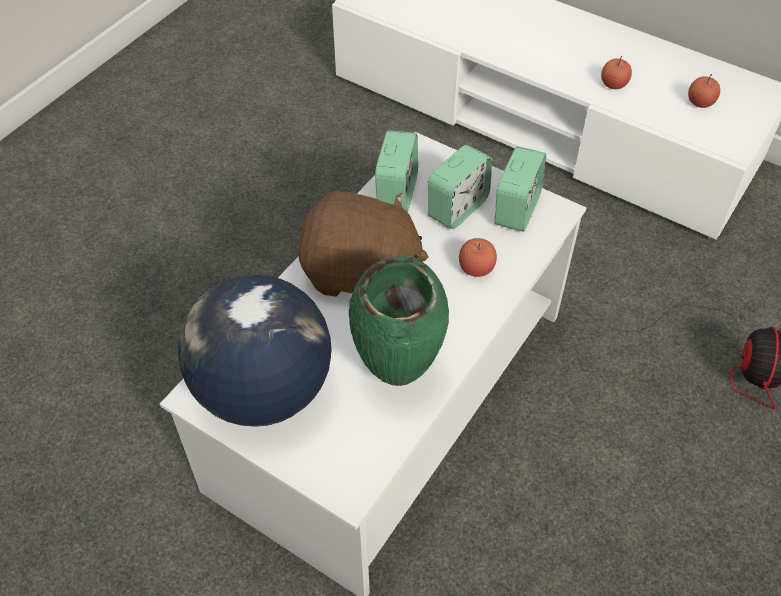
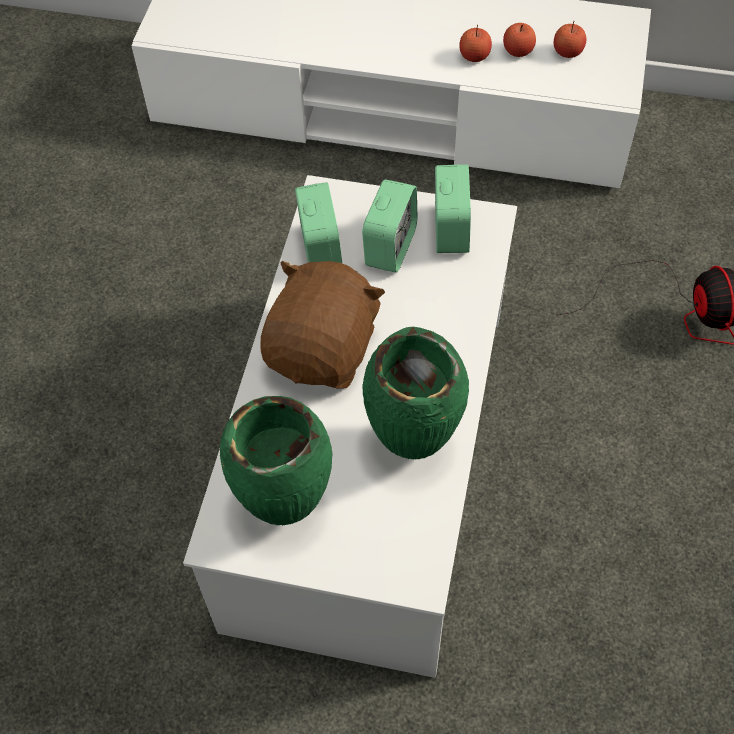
camera: 20 degrees left, 5 degrees up
(263, 391) = (285, 510): globe -> green vase
(360, 272) = (324, 350): brown plush toy -> brown plush toy turned 60 degrees counterclockwise
(476, 268) = (438, 306): apple -> apple (518, 51)

